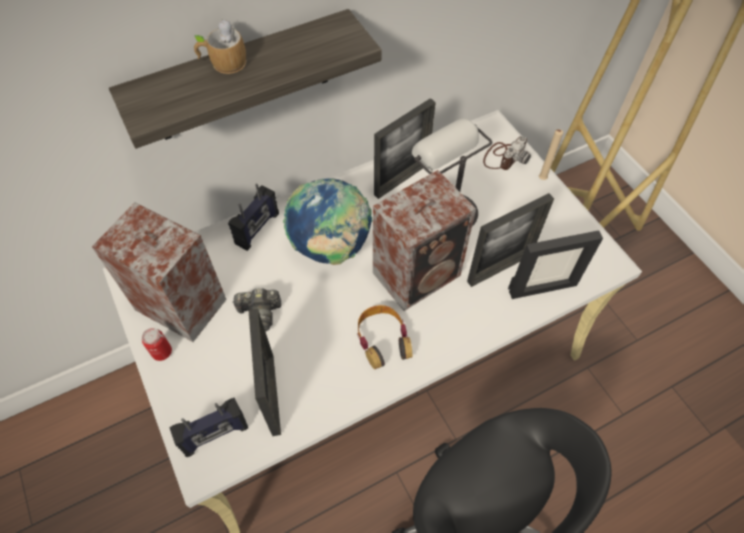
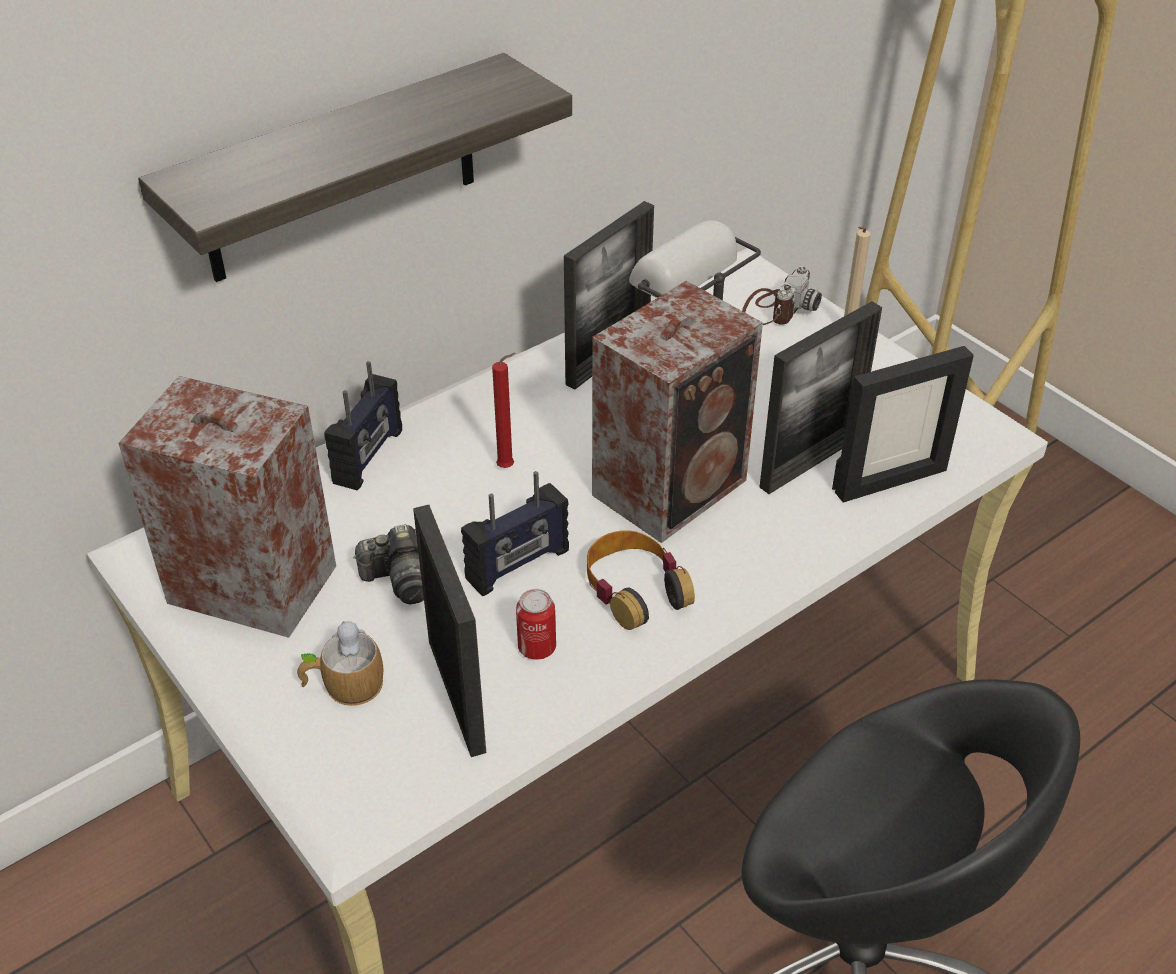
camera: 10 degrees left, 15 degrees down
(162, 352) = (233, 660): can -> can (537, 647)
(215, 435) = (364, 771): radio -> radio (518, 565)
(223, 62) = (320, 130): mug -> mug (343, 684)
(331, 247) = (508, 467): globe -> red candle

